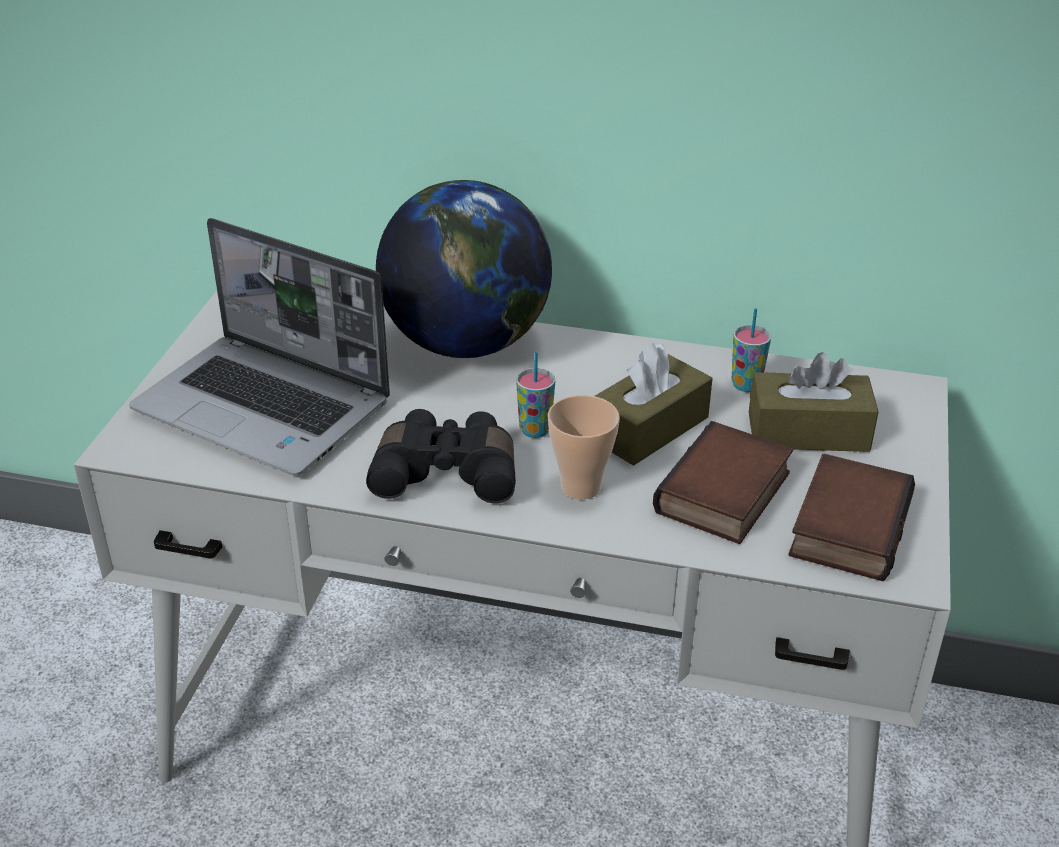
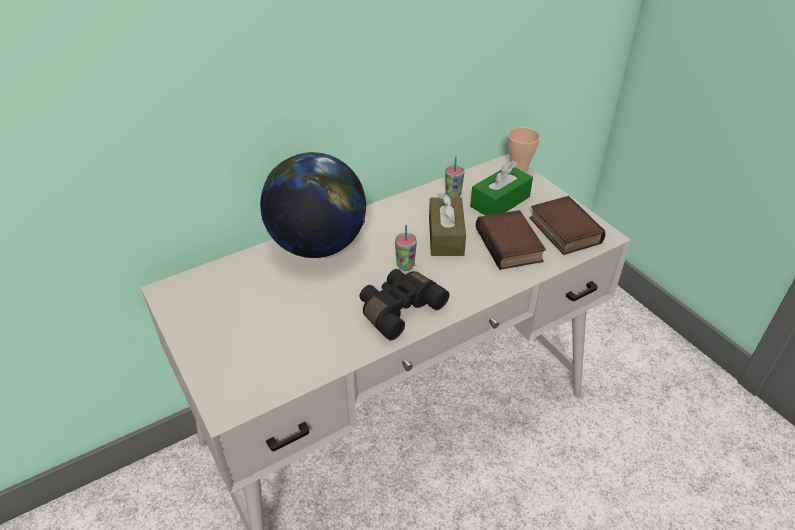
camera: 45 degrees left, 5 degrees up
(266, 407) = (270, 337): laptop -> none
(580, 487) = (458, 278): cup -> cup (518, 169)
(808, 432) = (500, 202): brown tissue box -> green tissue box

